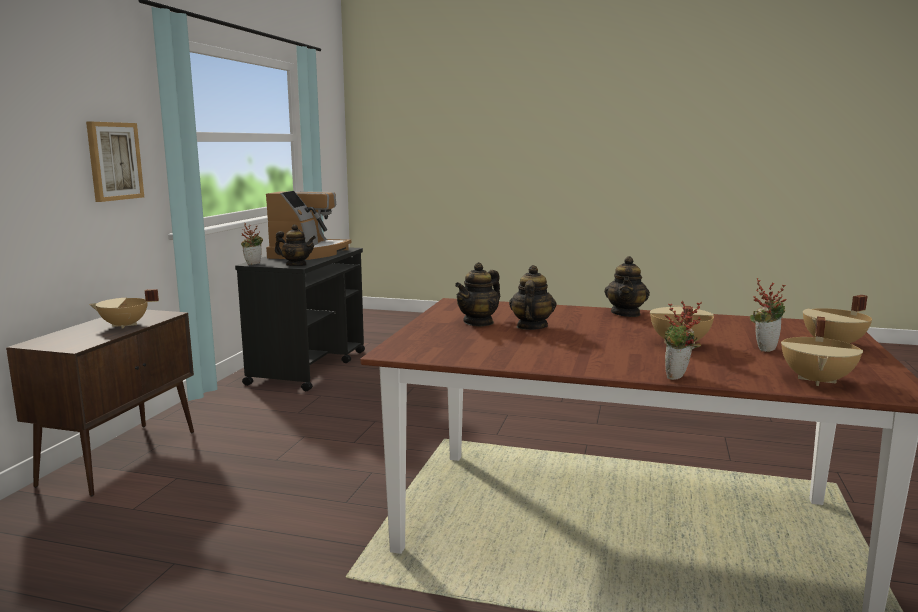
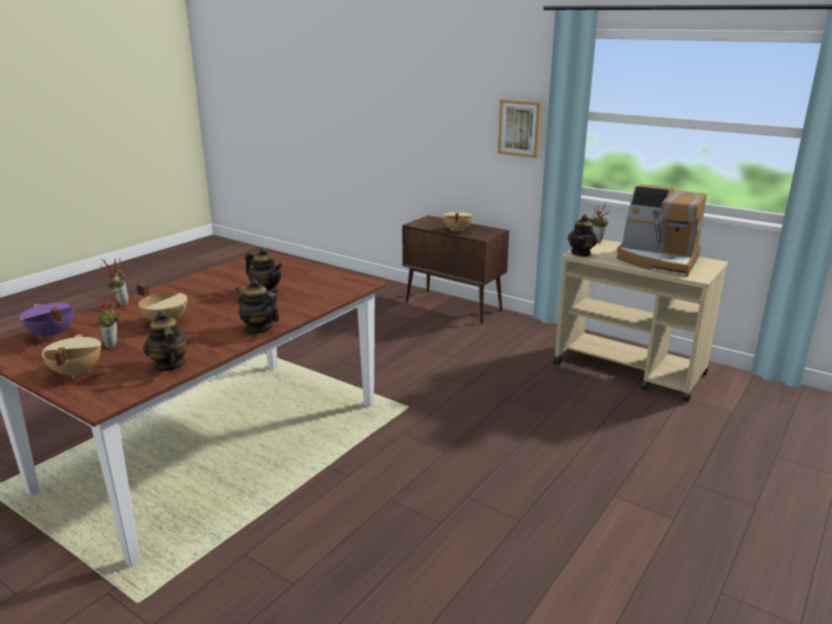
camera: 110 degrees right, 10 degrees up
(309, 367) = (630, 369): black cart -> beige cart
(478, 322) = (296, 280): teapot -> teapot (169, 365)
(818, 380) = (51, 335): beige cooking pot -> purple cooking pot

